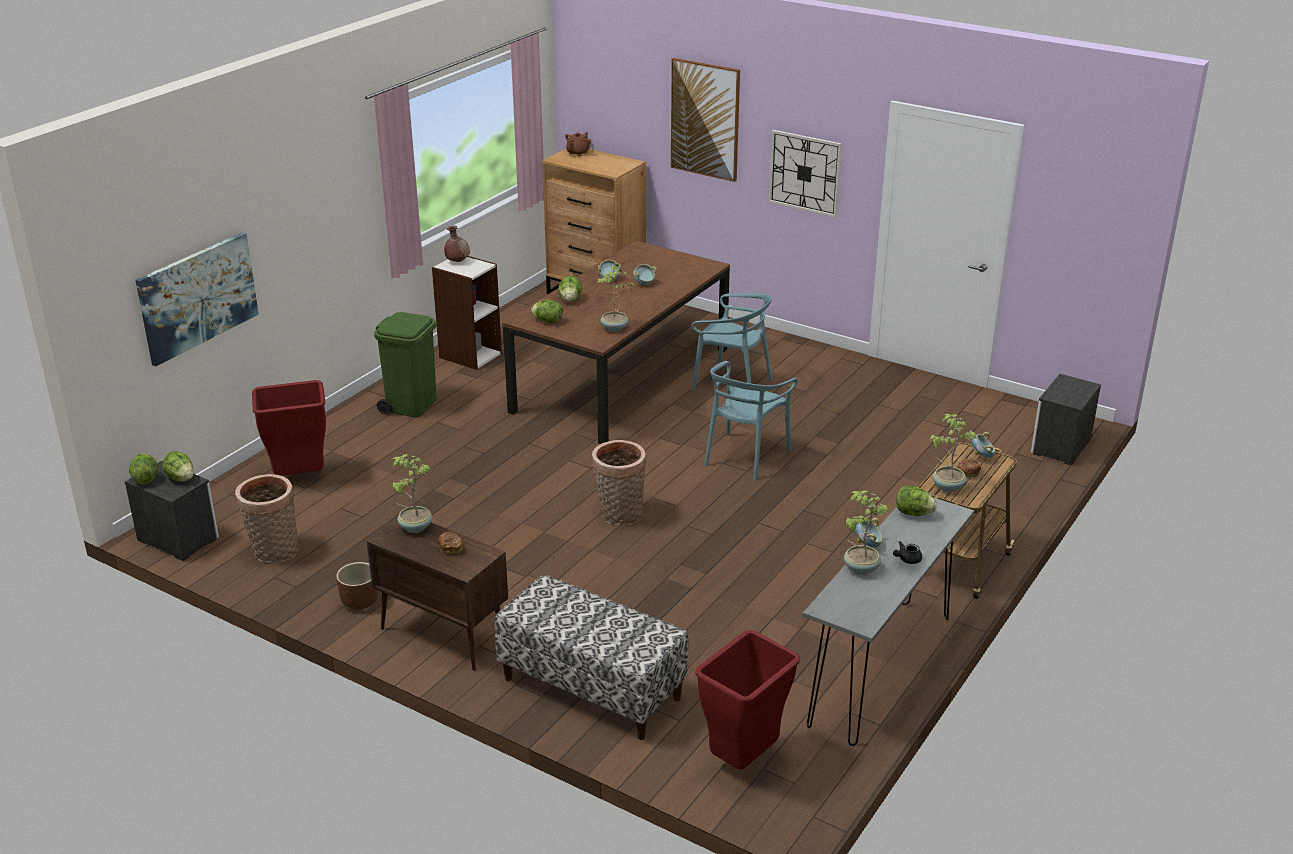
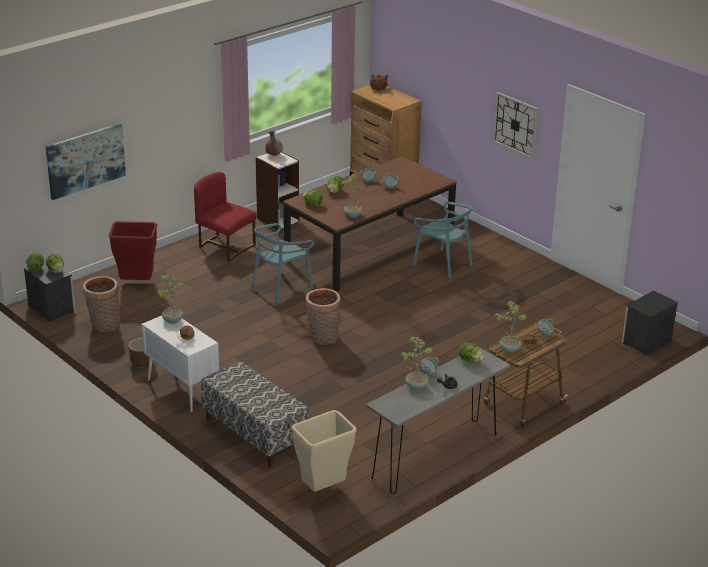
camera: 15 degrees right, 0 degrees up
(411, 405) = (225, 247): green trash can -> red chair
(442, 635) = (182, 389): brown cabinet -> white cabinet
(705, 119) = (458, 78): picture -> none
(743, 759) = (323, 488): red trash can -> beige trash can
(745, 456) = (424, 314): turquoise chair -> turquoise chair (281, 287)

